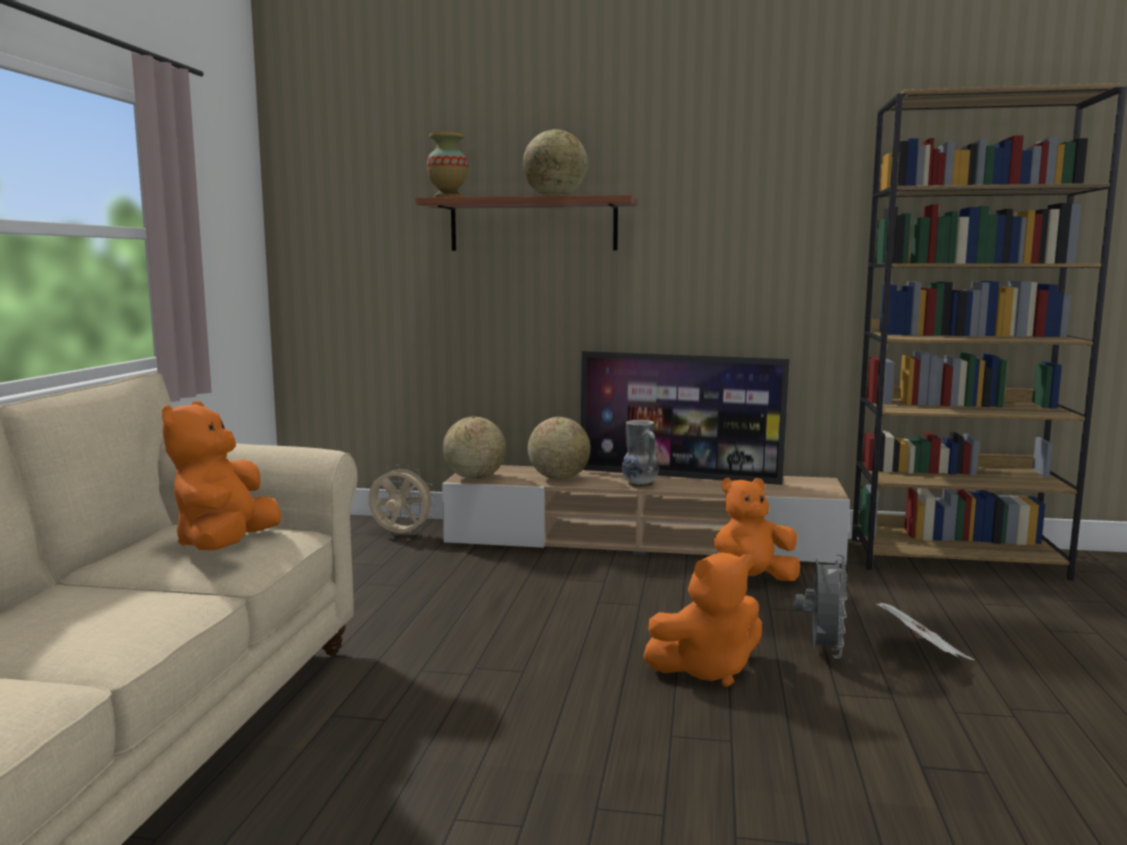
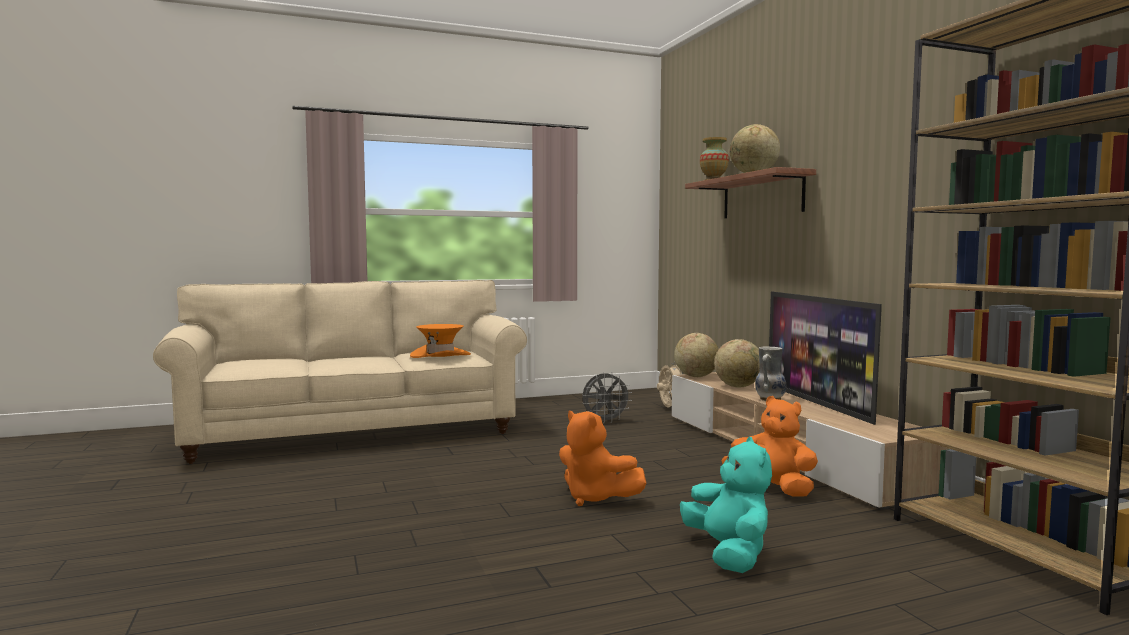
camera: 60 degrees right, 5 degrees down
(225, 546) = (440, 355): orange plush toy -> orange hat
(822, 651) = (676, 523): grey fan -> grey fan (605, 421)
(922, 654) = (729, 554): newspaper -> turquoise plush toy

